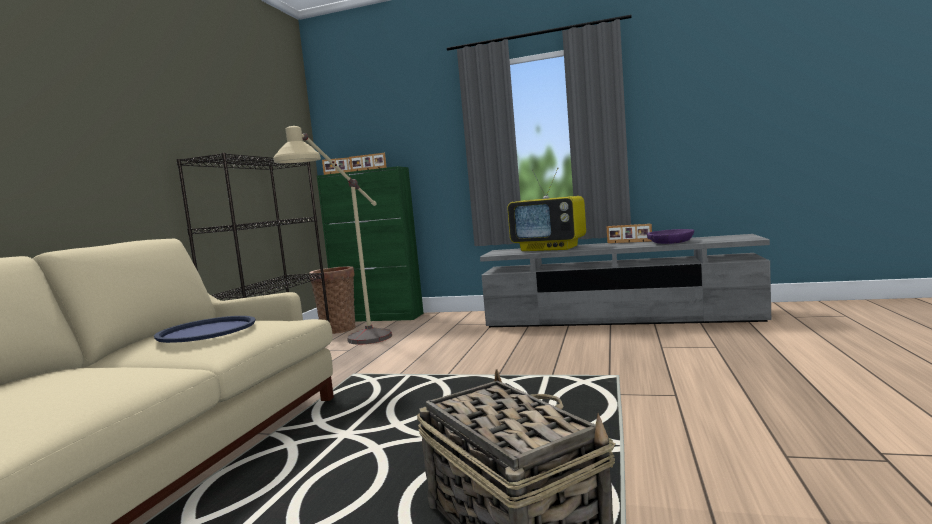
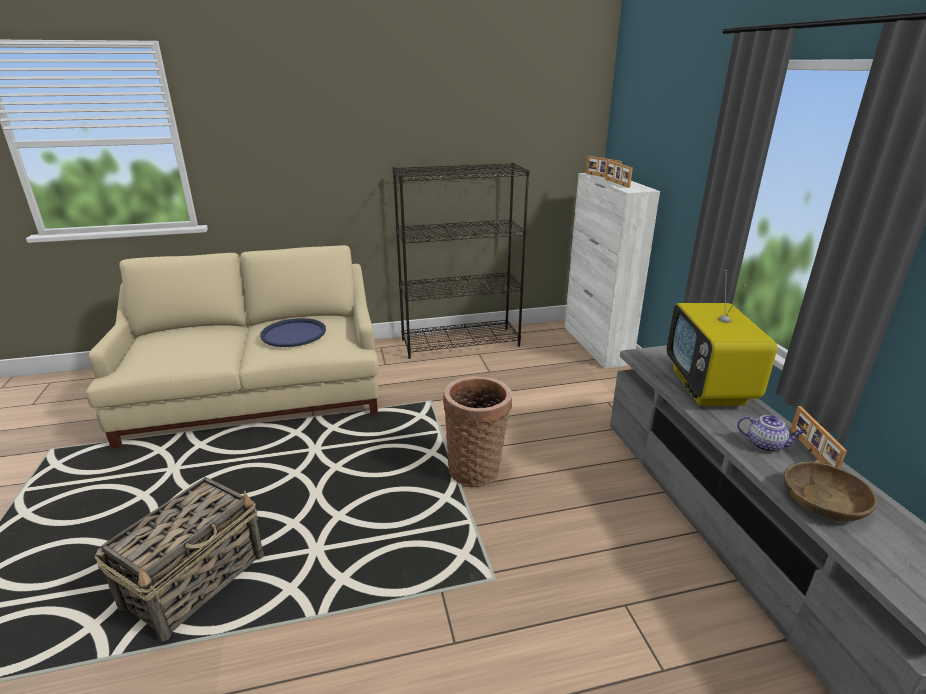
camera: 60 degrees right, 20 degrees up
(338, 328) = (545, 339): basket -> basket (476, 468)
(352, 347) = (497, 370): beige floor lamp -> none
(379, 317) = (596, 345): green cabinet -> white cabinet
(617, 245) = (766, 445): none -> teapot
(670, 242) = (823, 501): purple bowl -> brown bowl

